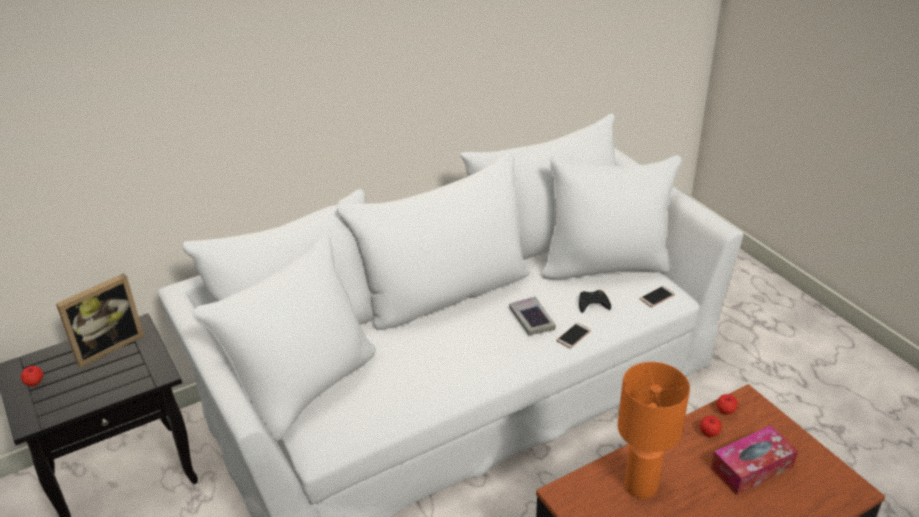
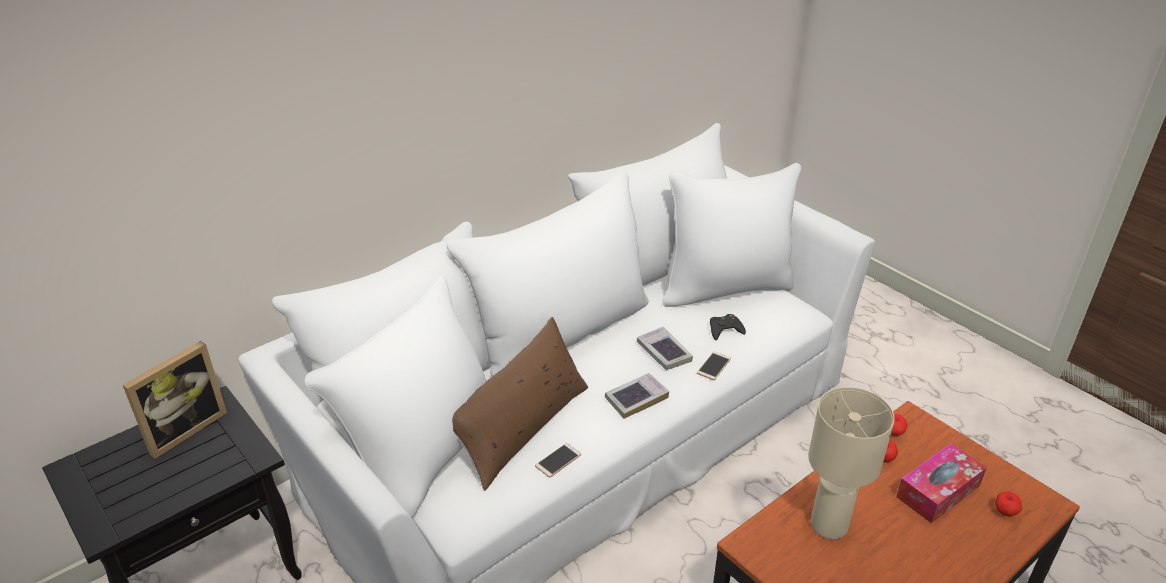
camera: 10 degrees left, 0 degrees up
(34, 383) = (100, 484): apple -> apple (1005, 512)
(389, 373) = (521, 427): none -> brown pillow
(496, 358) = (636, 398): none -> book
(640, 485) = (828, 525): orange table lamp -> beige table lamp
(657, 297) = (789, 316): phone -> phone (558, 461)

